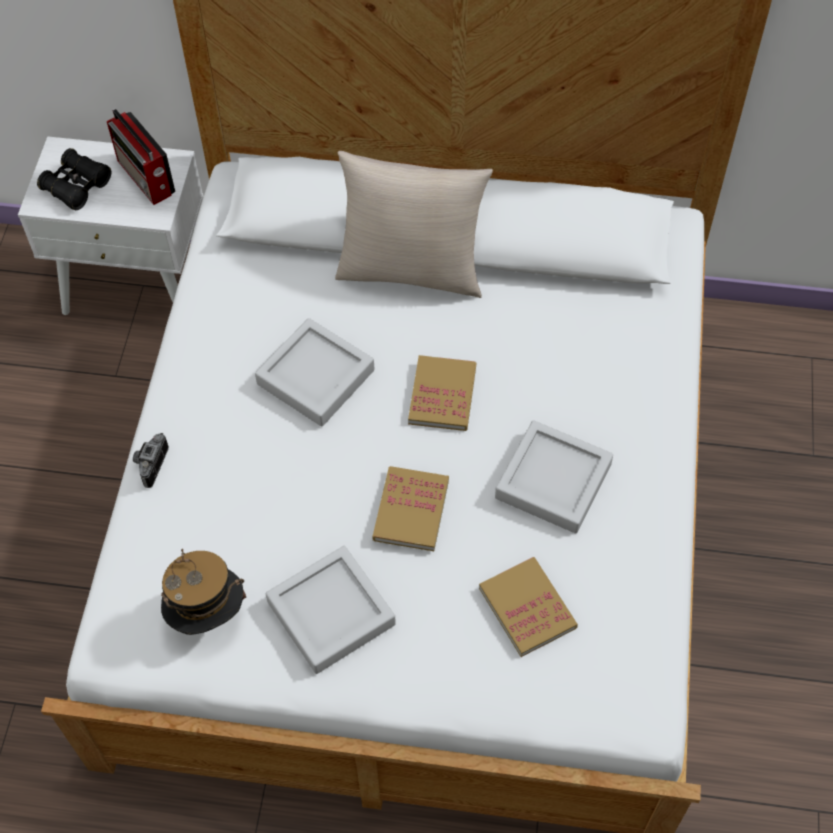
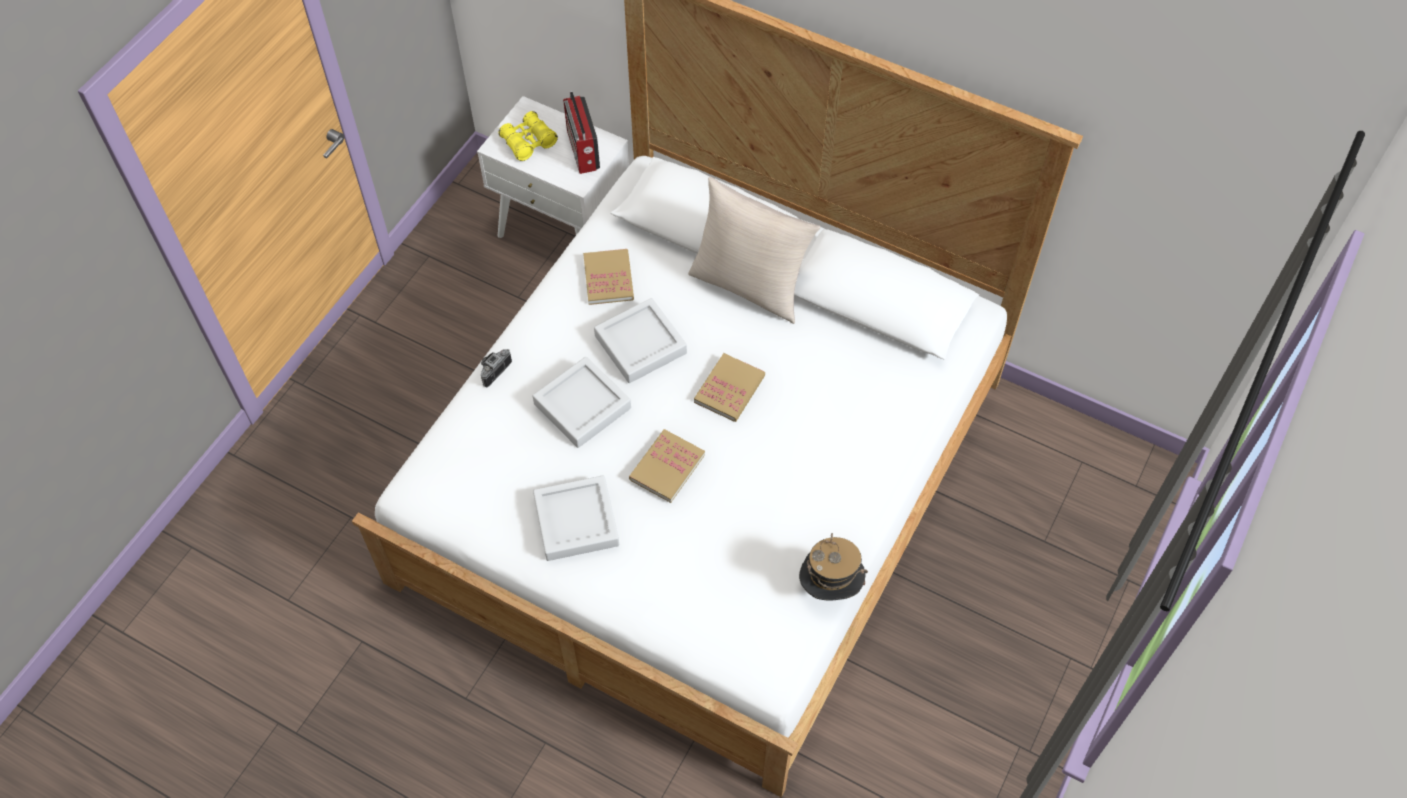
camera: 20 degrees right, 0 degrees up
(77, 186) = (528, 142): black binoculars -> yellow binoculars
(208, 615) = (488, 493): hat -> hat (830, 588)
(527, 608) = (721, 568): book -> book (608, 278)
(553, 481) = (784, 481): grey tray -> grey tray (582, 406)

